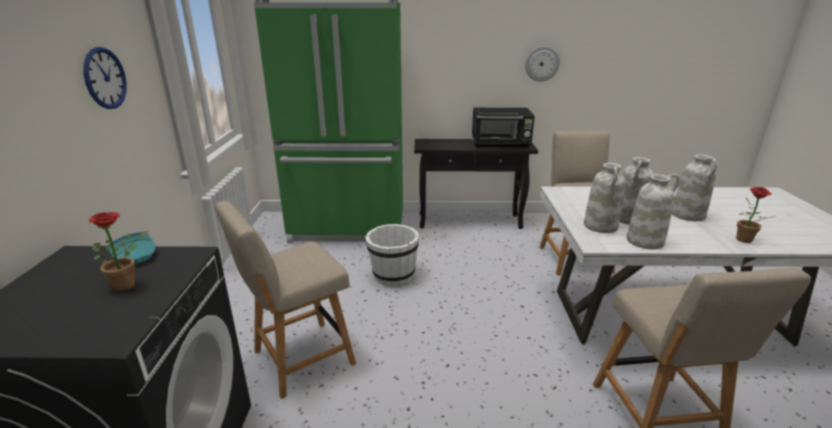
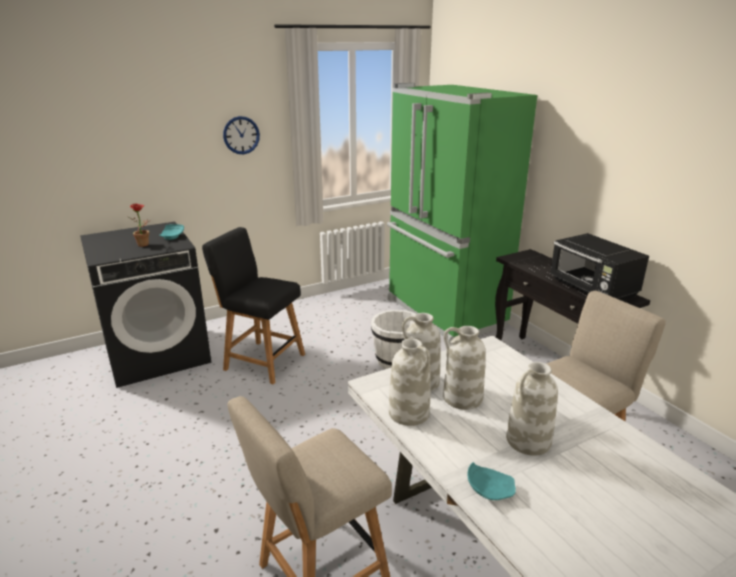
camera: 60 degrees right, 0 degrees up
(299, 359) = (261, 361): beige chair -> black chair
(542, 63) = (685, 200): wall clock -> none
(744, 241) = (489, 489): potted plant -> turquoise plate

